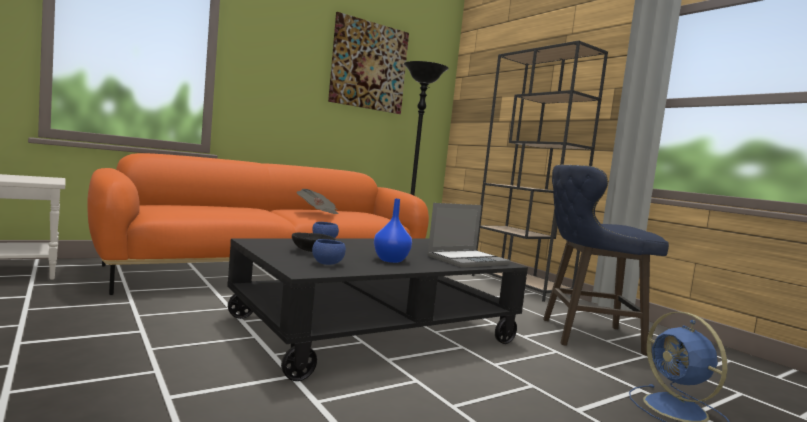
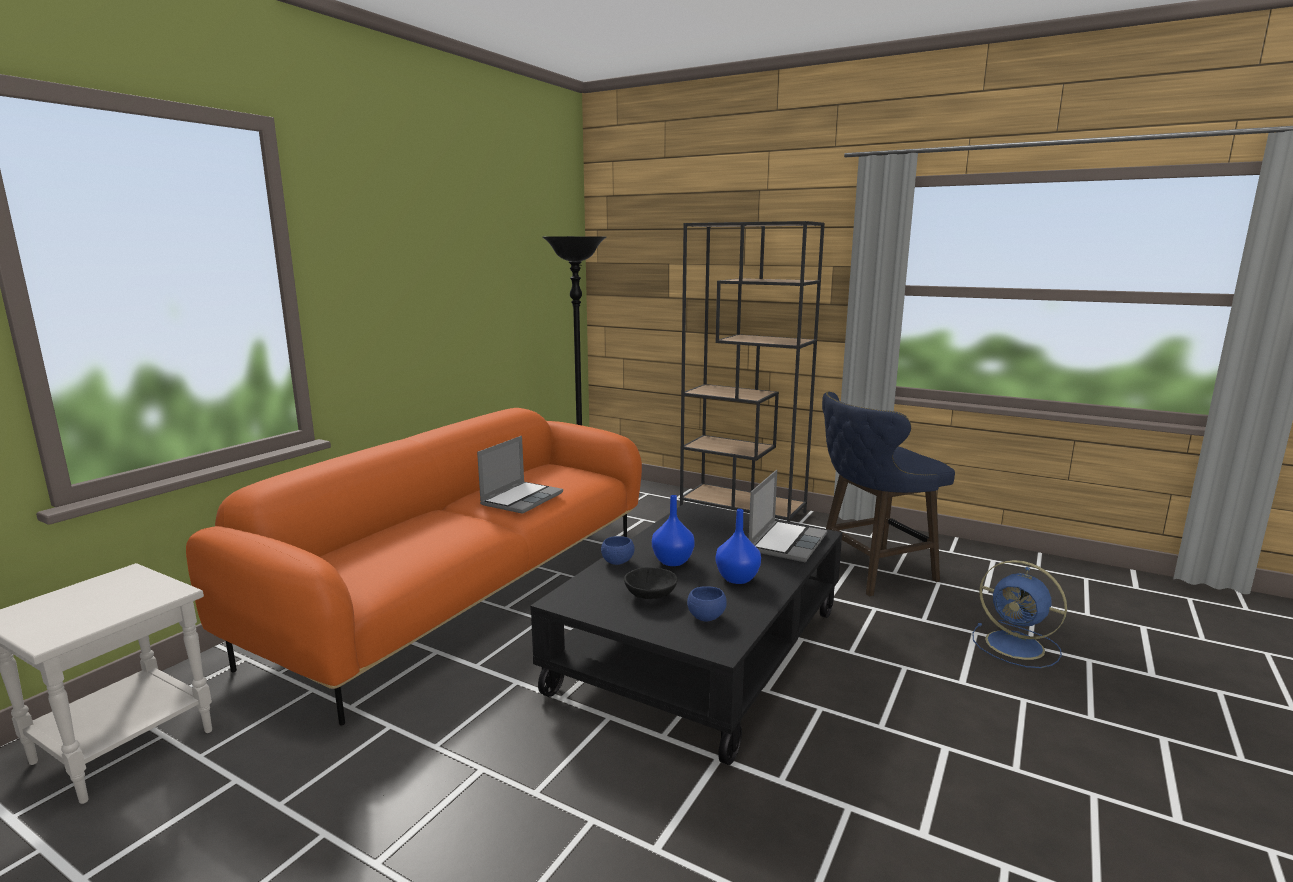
camera: 25 degrees left, 10 degrees up
(318, 214) = (522, 499): newspaper -> laptop
(362, 247) = (672, 561): none -> blue vase
(369, 66) = (489, 242): picture -> none

